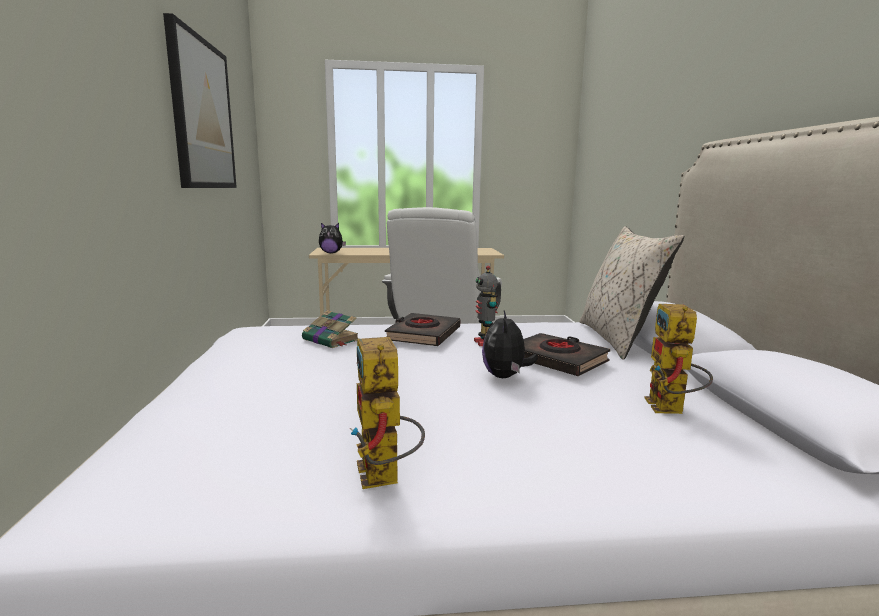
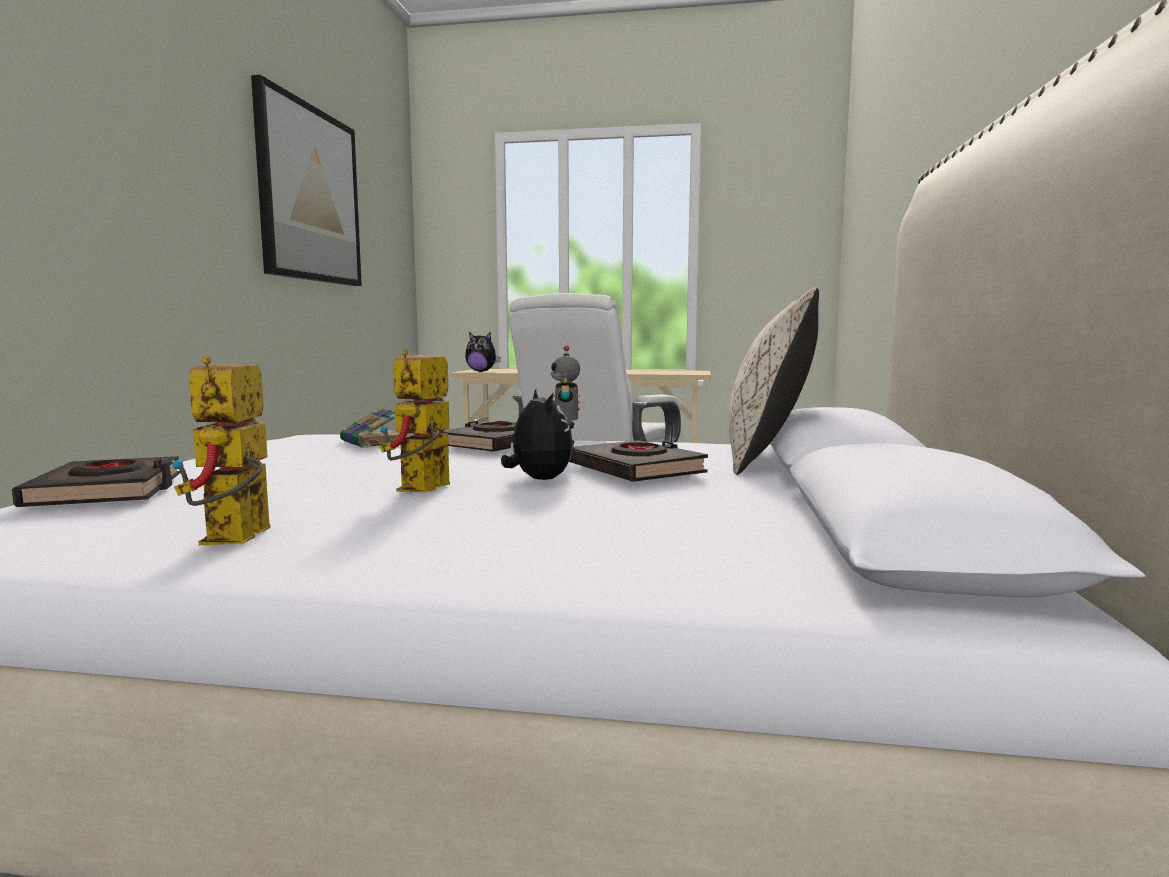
camera: 15 degrees right, 5 degrees down
(186, 425) = (108, 492): none -> black book
(505, 376) = (538, 479): plush toy -> plush toy turned 135 degrees clockwise
(671, 410) = (716, 518): toy robot -> toy robot (422, 490)

